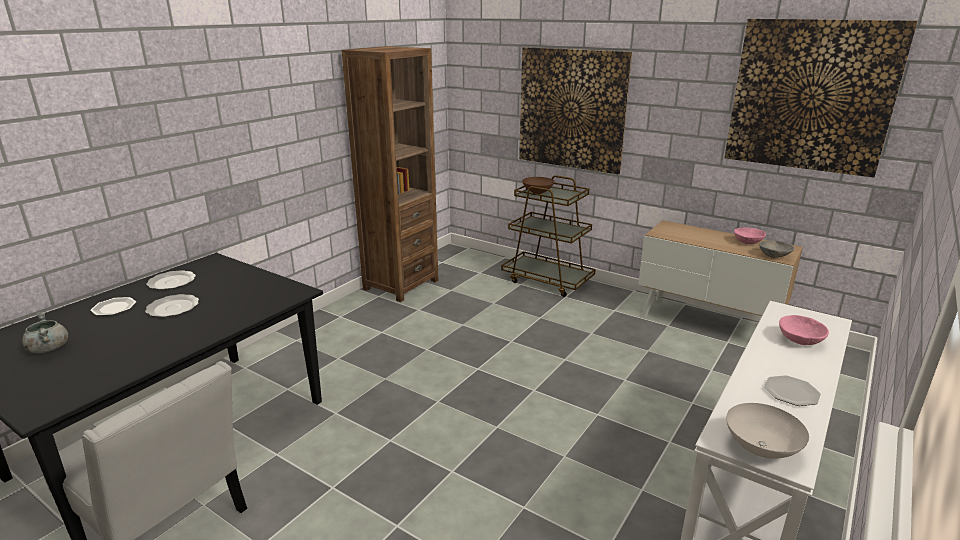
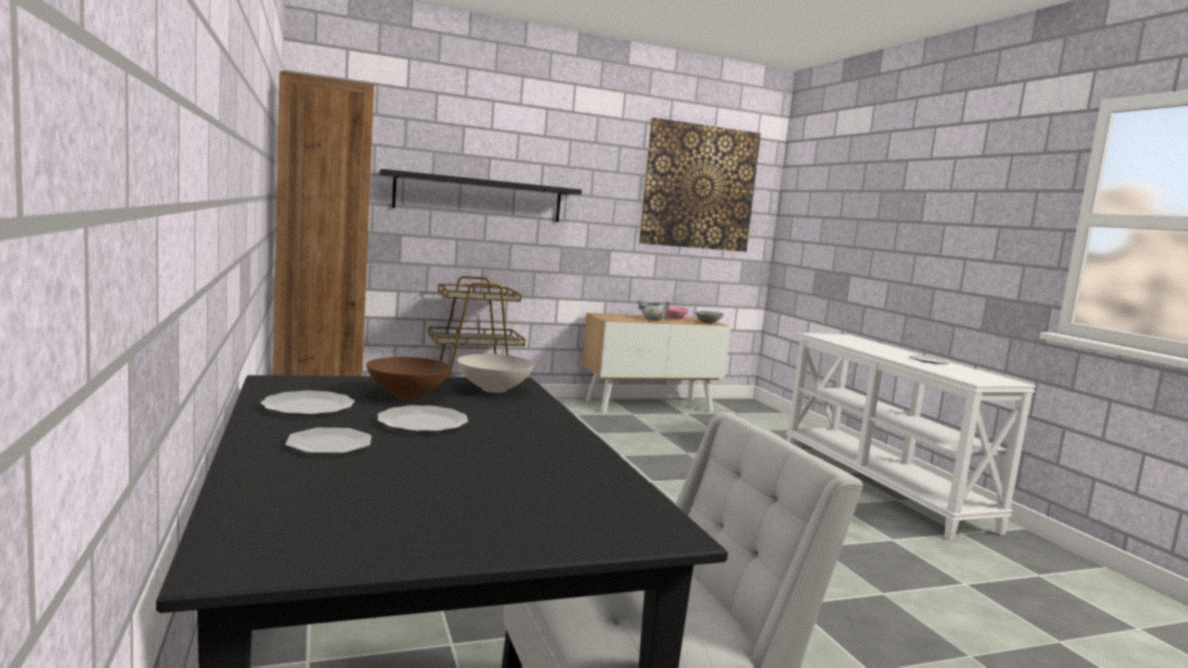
camera: 55 degrees left, 15 degrees down
(48, 348) = (410, 499): grey cooking pot -> grey cooking pot (652, 320)
(537, 192) = (461, 294): brown bowl -> brown bowl (406, 395)
(572, 109) = (479, 197): picture -> black shelf
(761, 449) = (991, 379): white bowl -> white bowl (494, 390)
(799, 340) = (863, 344): pink bowl -> none

